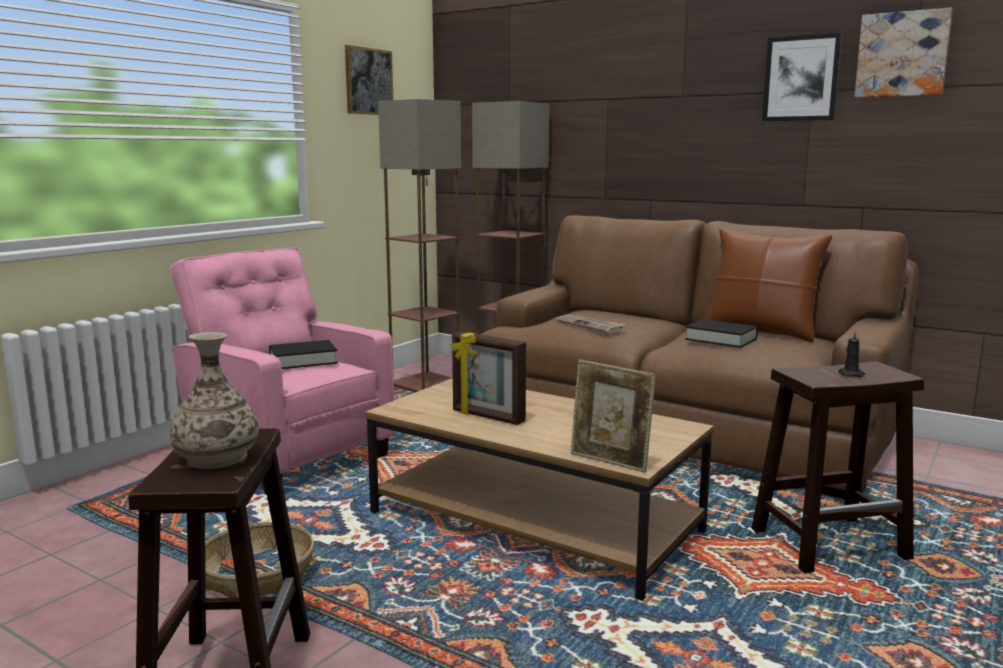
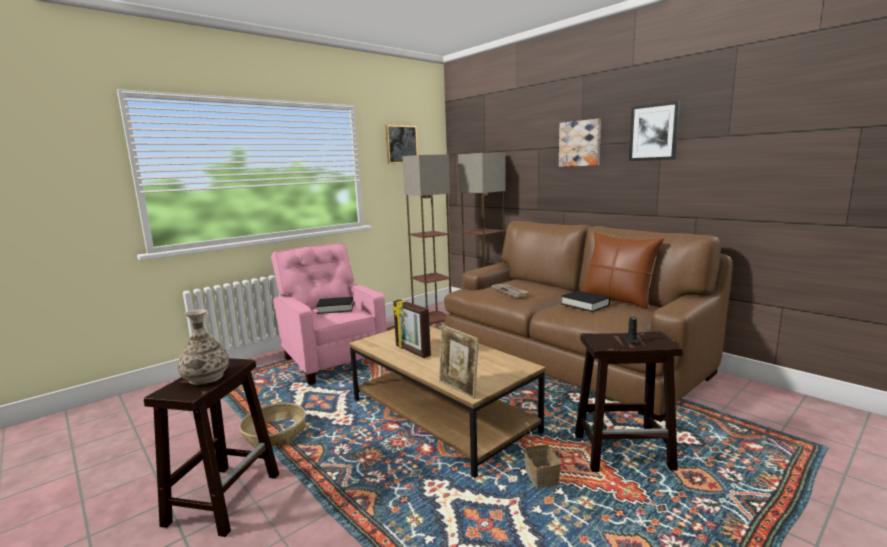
camera: 15 degrees right, 0 degrees up
(740, 589) = (542, 478): none -> basket
(902, 55) = (721, 113): picture -> picture (580, 143)

